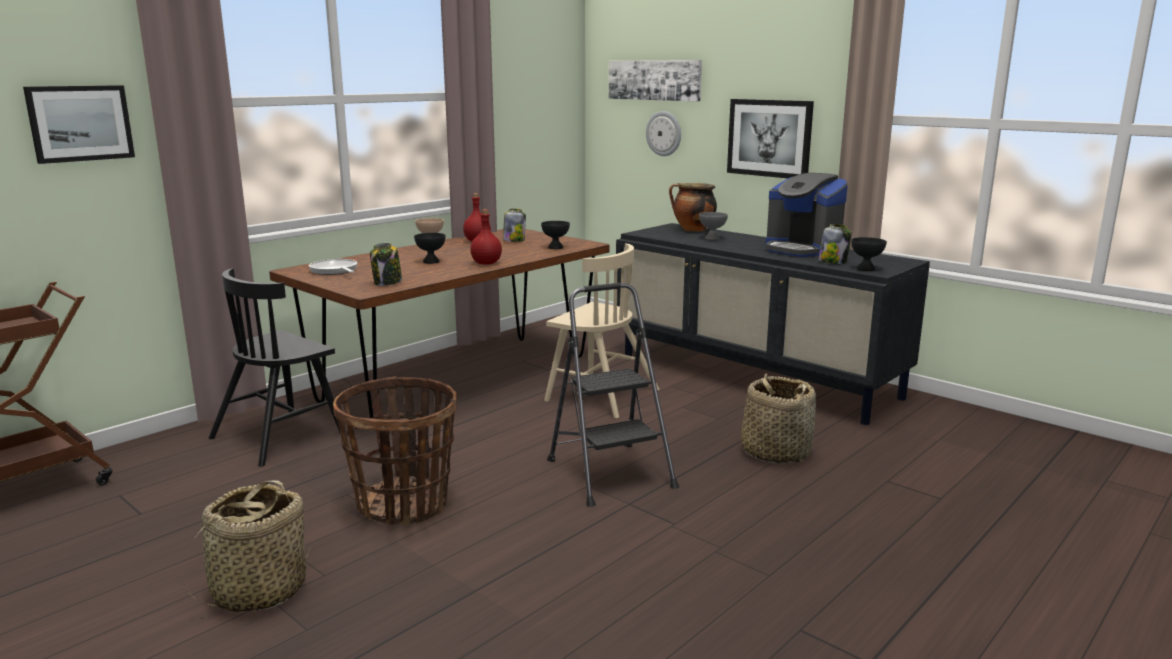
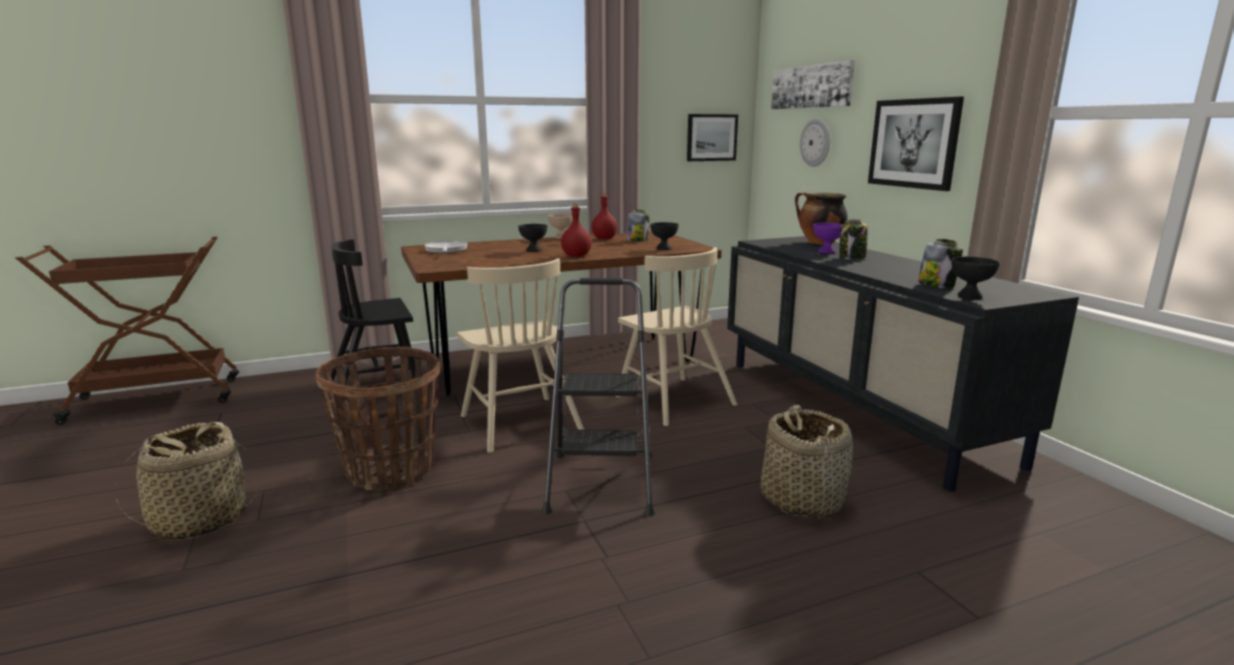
camera: 25 degrees right, 0 degrees up
(80, 123) = (243, 110): picture -> picture (711, 137)
(387, 283) = (465, 263): jar -> jar (852, 258)
(476, 438) = (518, 420): none -> beige chair
(711, 238) = (826, 251): grey bowl -> purple bowl
(802, 249) = (917, 270): coffee machine -> none

